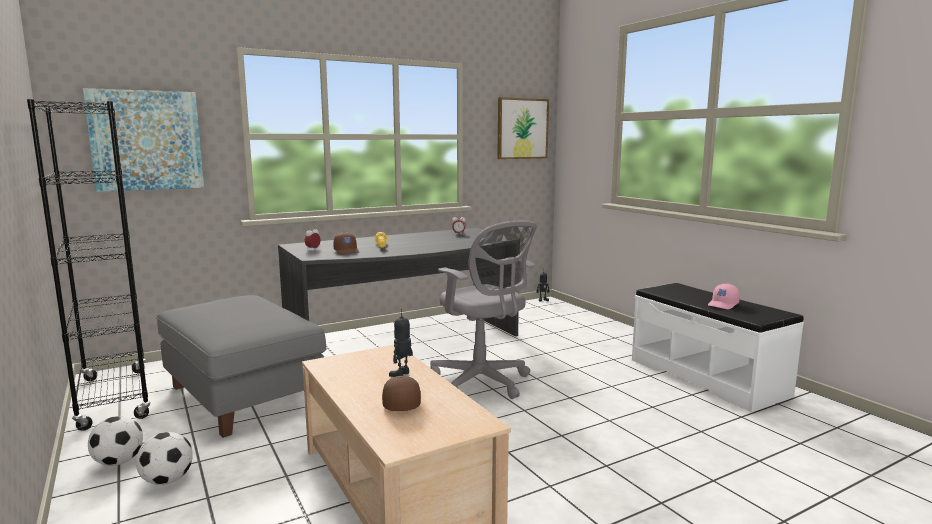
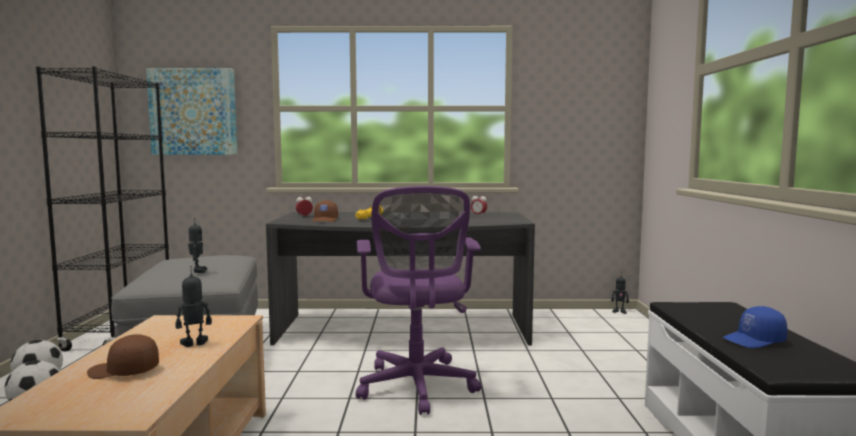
camera: 30 degrees right, 5 degrees down
(260, 316) = (198, 271): none -> toy robot
(400, 403) = (123, 371): brown cap -> brown cap turned 105 degrees counterclockwise
(483, 382) = (417, 388): grey office chair -> purple office chair
(522, 128) = (594, 98): picture -> none
(723, 305) = (754, 341): pink cap -> blue cap

